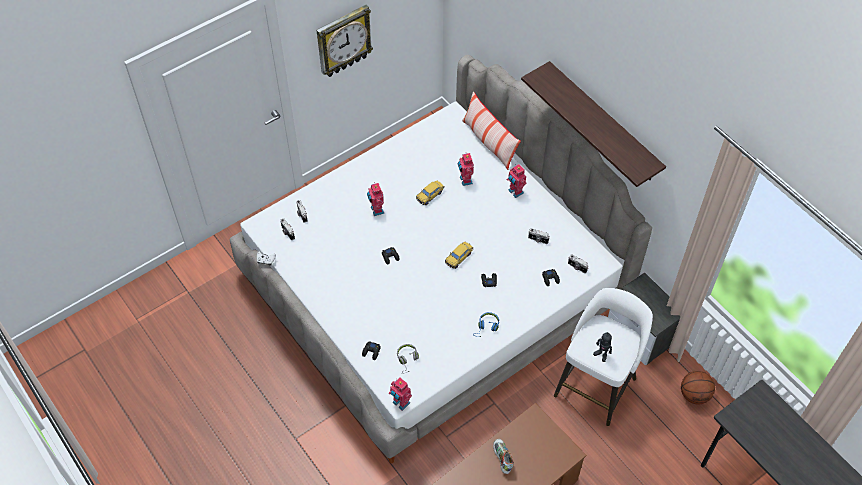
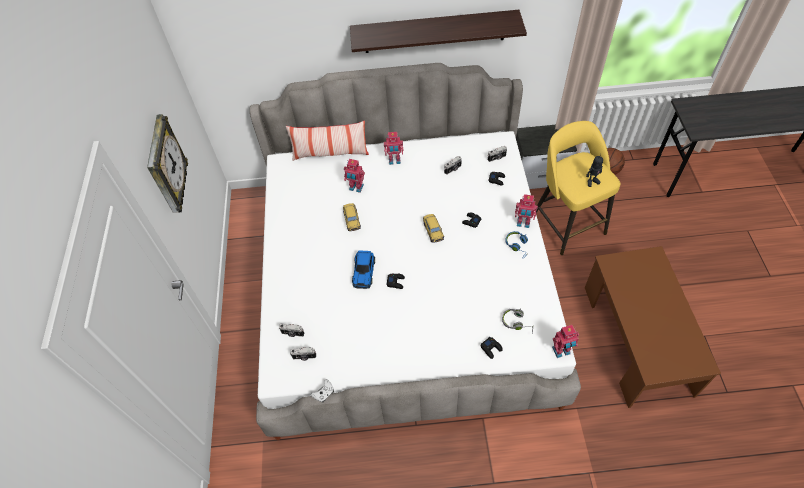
camera: 55 degrees left, 0 degrees up
(376, 210) = (336, 268): toy robot -> toy robot (523, 223)
(386, 230) = (364, 271): none -> toy car
(502, 458) = (638, 306): shoe -> none
(596, 385) = (566, 223): white stool -> yellow stool

